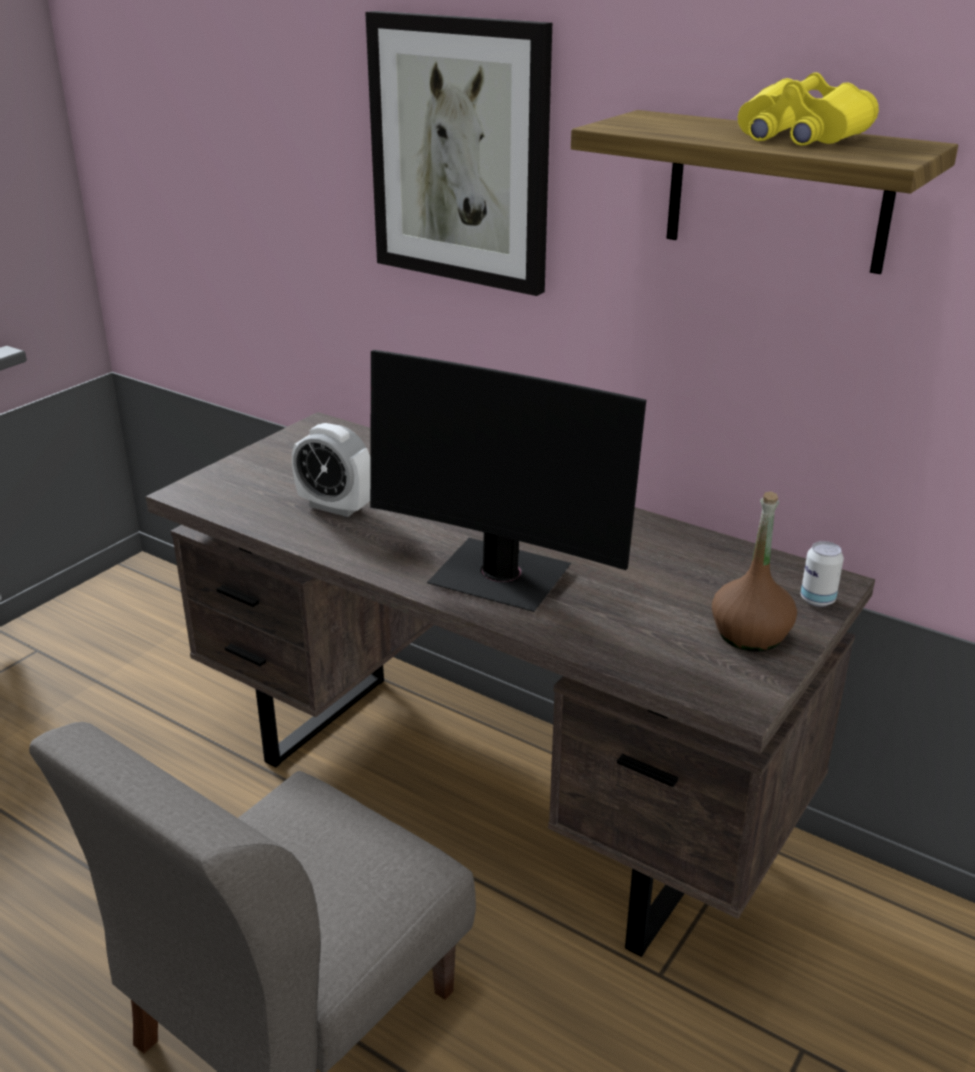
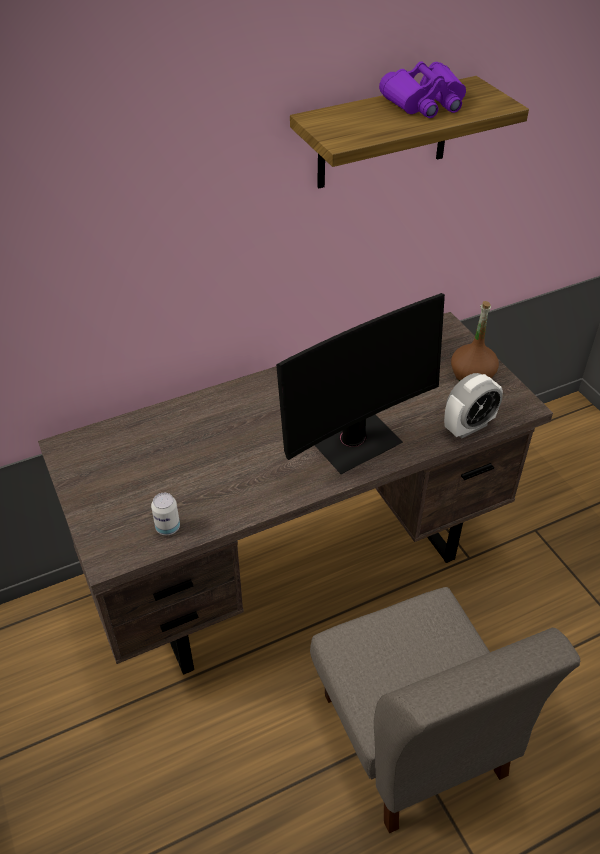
camera: 60 degrees left, 15 degrees up
(335, 507) = (204, 483): alarm clock -> alarm clock (468, 427)
(460, 153) = (146, 191): picture -> none
(798, 136) = (425, 103): yellow binoculars -> purple binoculars
(817, 600) = (456, 338): can -> can (168, 527)

